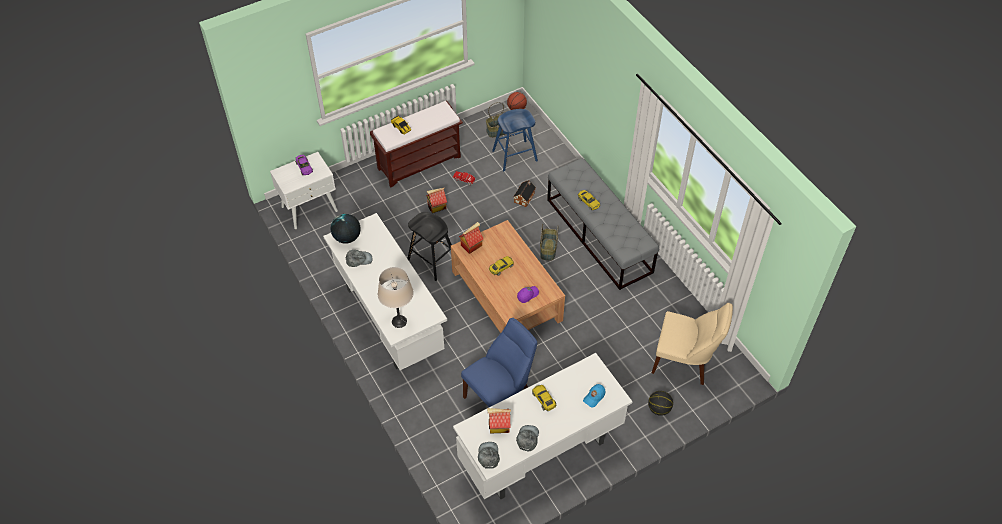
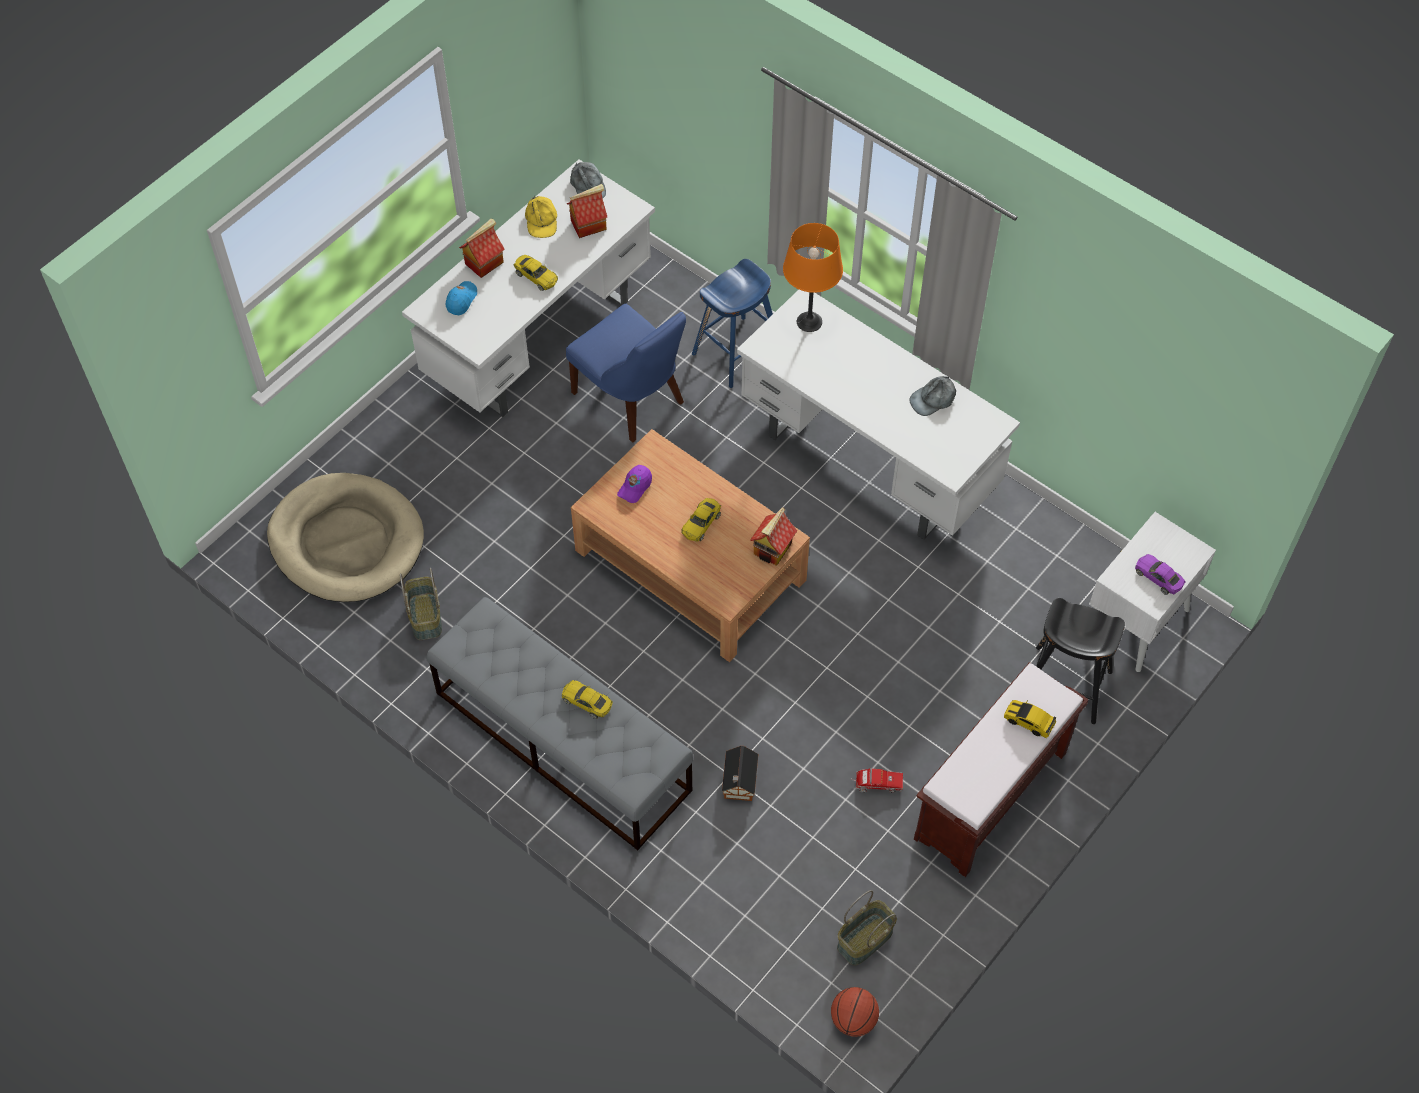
camera: 160 degrees right, 5 degrees up
(347, 238) = (977, 430): globe -> none
(399, 321) = (809, 321): beige table lamp -> orange table lamp
(432, 260) = (852, 590): black stool -> black stool (1066, 685)
(436, 206) = (901, 703): toy house -> toy house (484, 262)
(500, 396) = (632, 400): blue chair -> blue chair turned 75 degrees counterclockwise
(514, 156) = (802, 880): blue stool -> blue stool (737, 351)
(527, 438) = (541, 220): grey cap -> yellow cap
(548, 249) = (650, 679): basket -> basket (426, 617)
(659, 409) = (374, 454): basketball -> none
(684, 362) = (347, 541): beige chair -> beige dog bed

